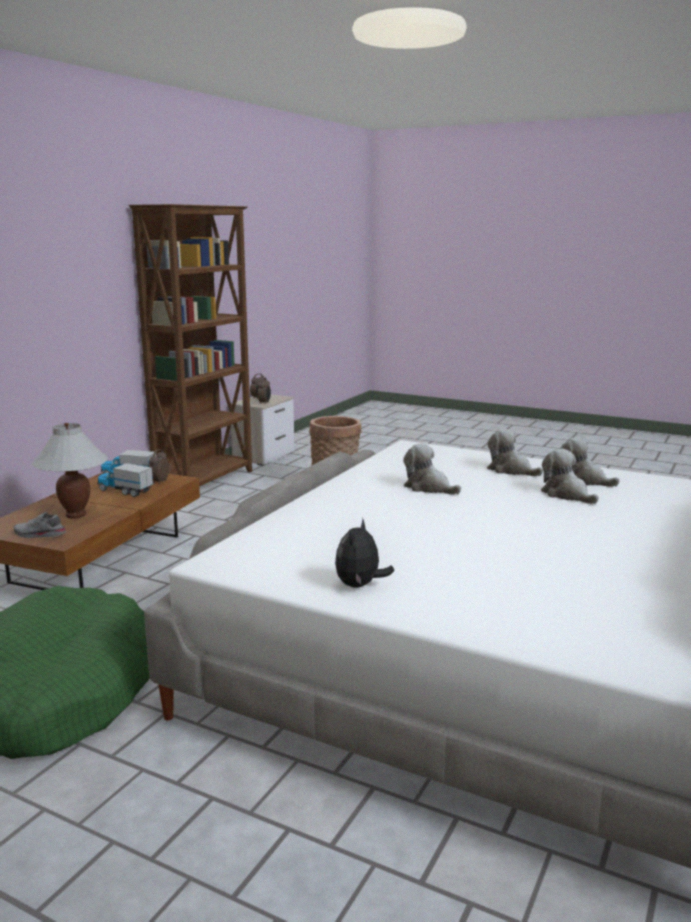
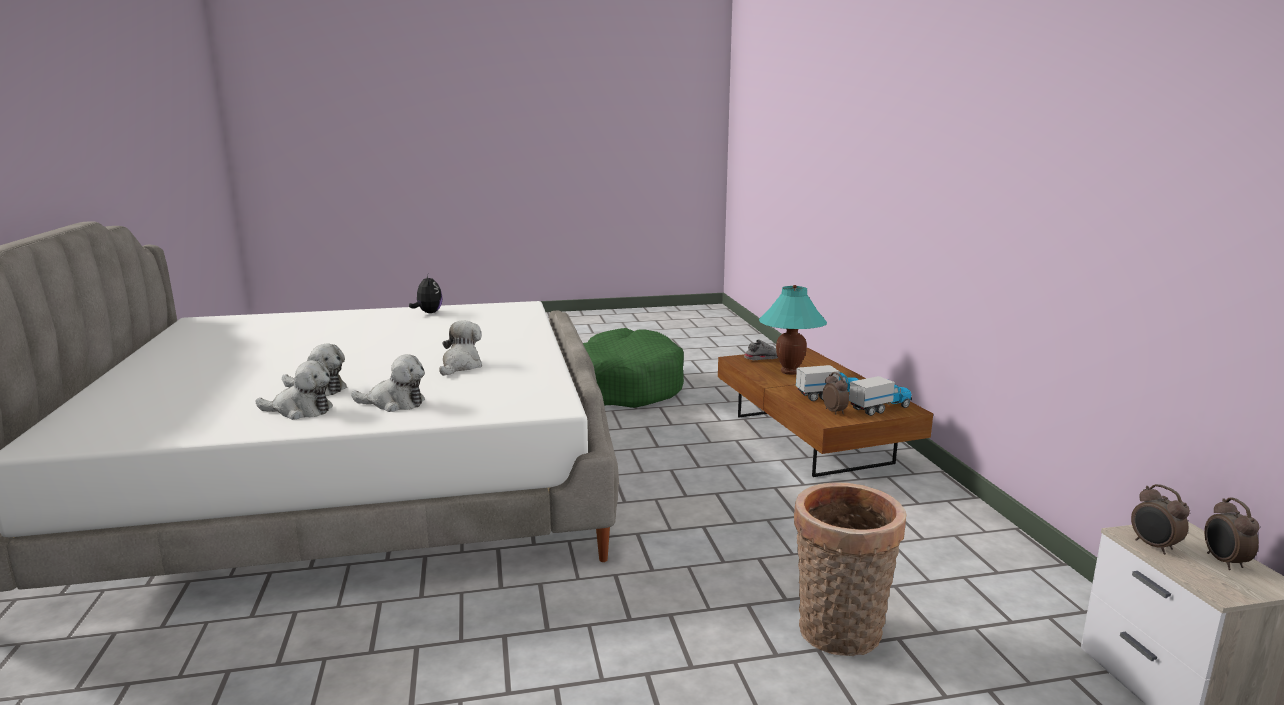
camera: 140 degrees right, 0 degrees up
(75, 515) = (790, 372): white table lamp -> turquoise table lamp
(206, 482) = (1019, 563): brown bookcase -> none
(429, 488) = (461, 366): plush toy -> plush toy turned 75 degrees counterclockwise

